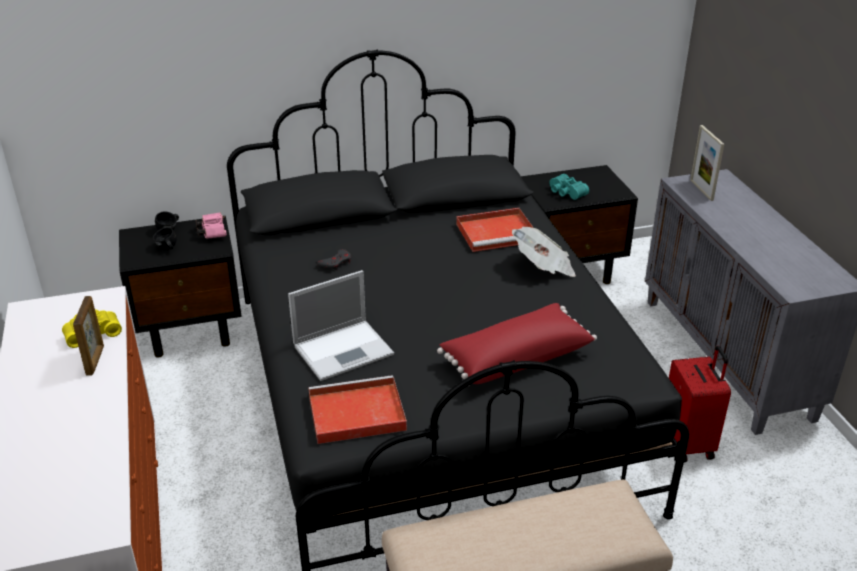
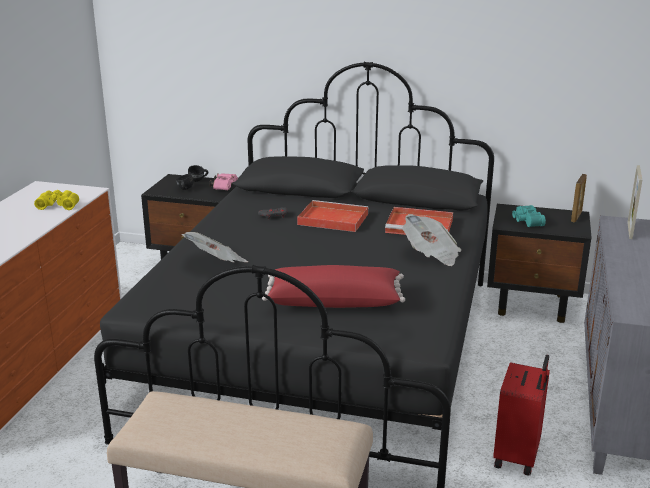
camera: 30 degrees right, 10 degrees down
(95, 360) = (42, 218): picture frame -> picture frame (576, 217)
(345, 349) = (216, 263): laptop -> newspaper
(354, 414) = (176, 298): red tray -> red tray (331, 219)

